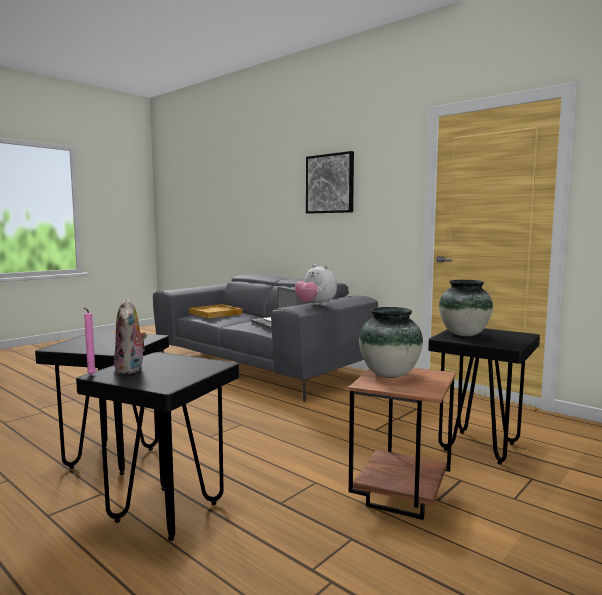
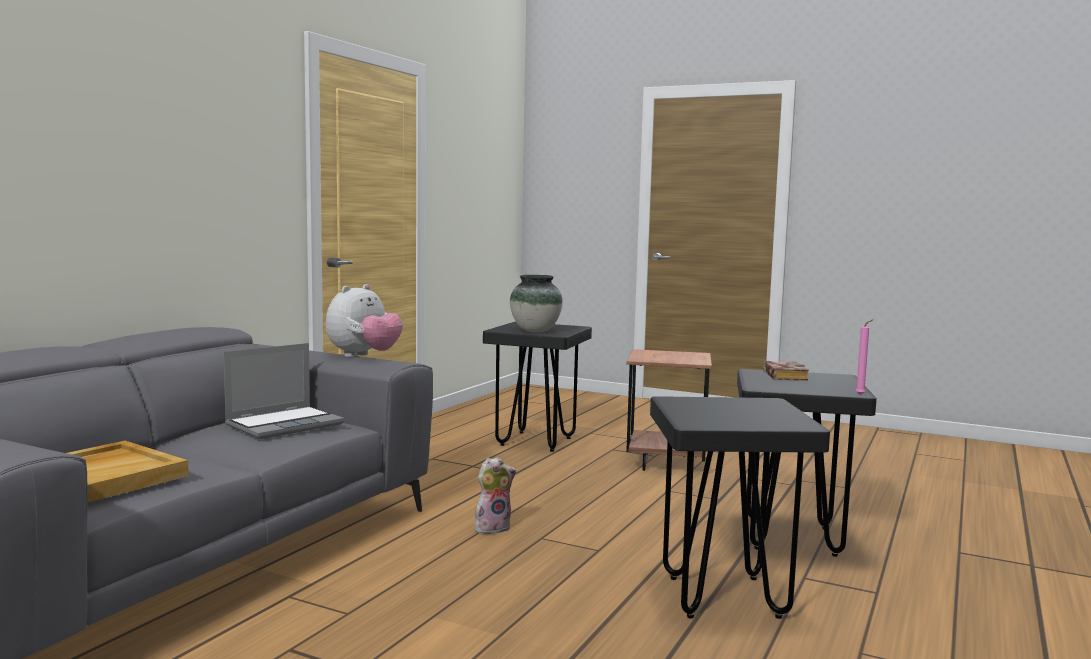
camera: 105 degrees left, 0 degrees up
(131, 369) = (821, 388): plush toy -> plush toy (493, 528)
(191, 368) = (782, 376): none -> book
(330, 183) = (143, 116): picture -> none
(389, 374) = (663, 358): vase -> none

